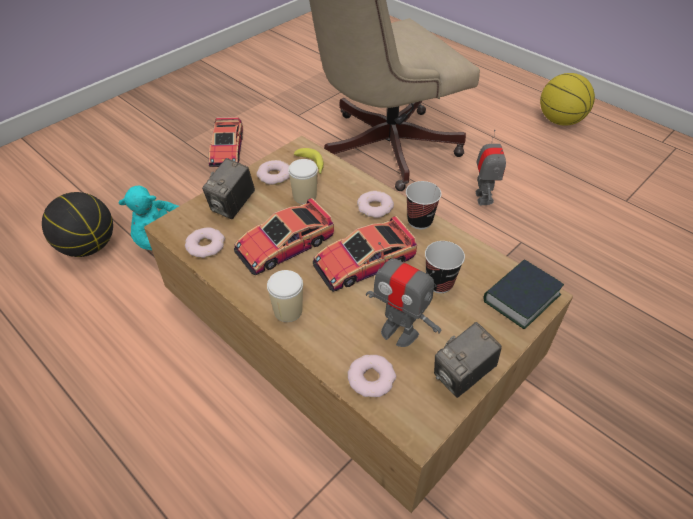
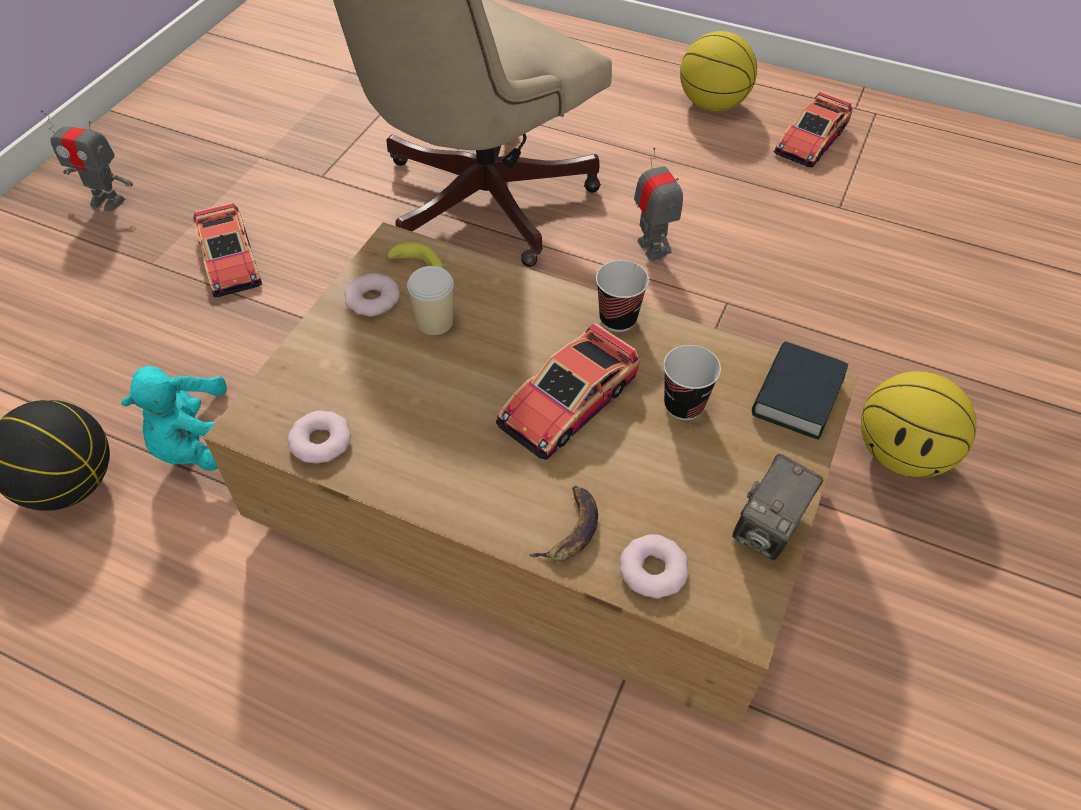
camera: 20 degrees left, 5 degrees up
(233, 206) = (331, 366): camera -> none
(284, 245) = (440, 407): toy car -> toy car (810, 140)
(288, 311) = (493, 507): cup -> none
(329, 337) = (570, 528): none -> banana
(375, 208) = (546, 314): donut -> none
(399, 332) = (660, 492): toy robot -> toy robot (107, 201)
(609, 371) = (901, 455): none -> basketball

